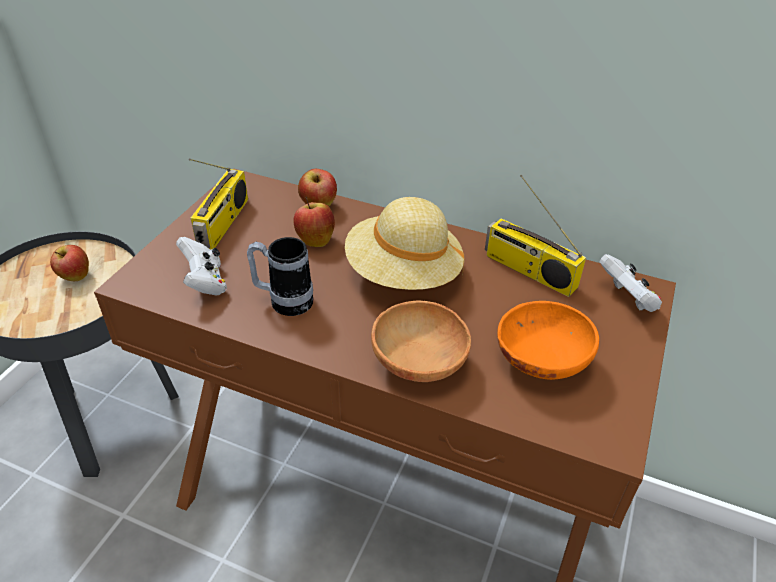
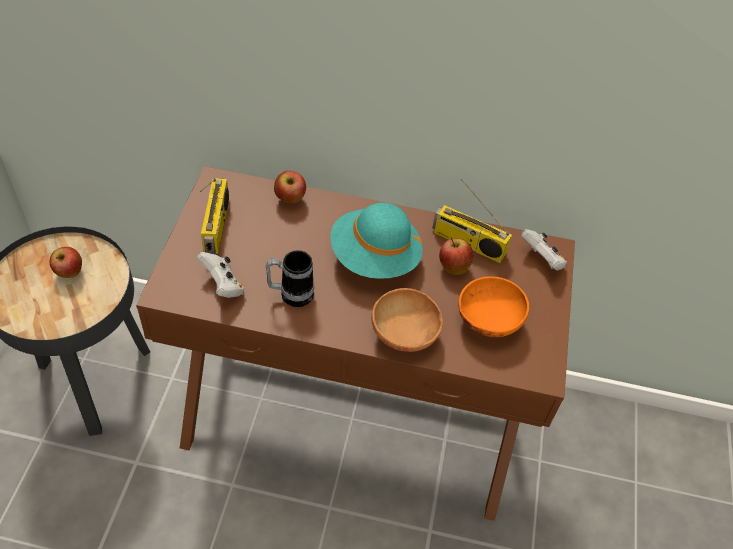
camera: 15 degrees left, 10 degrees up
(315, 240) = (297, 234): apple -> apple (453, 267)
(403, 274) = (374, 257): beige hat -> turquoise hat

